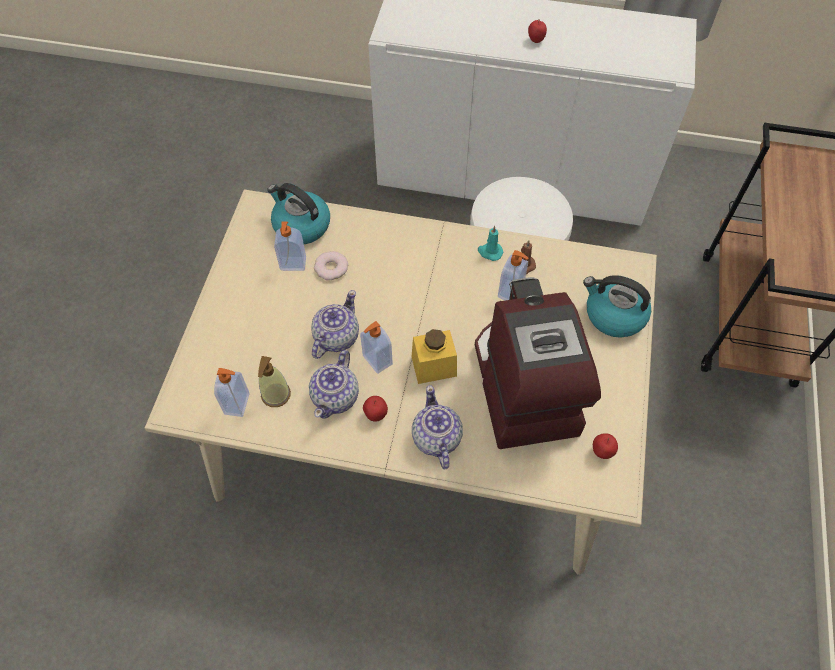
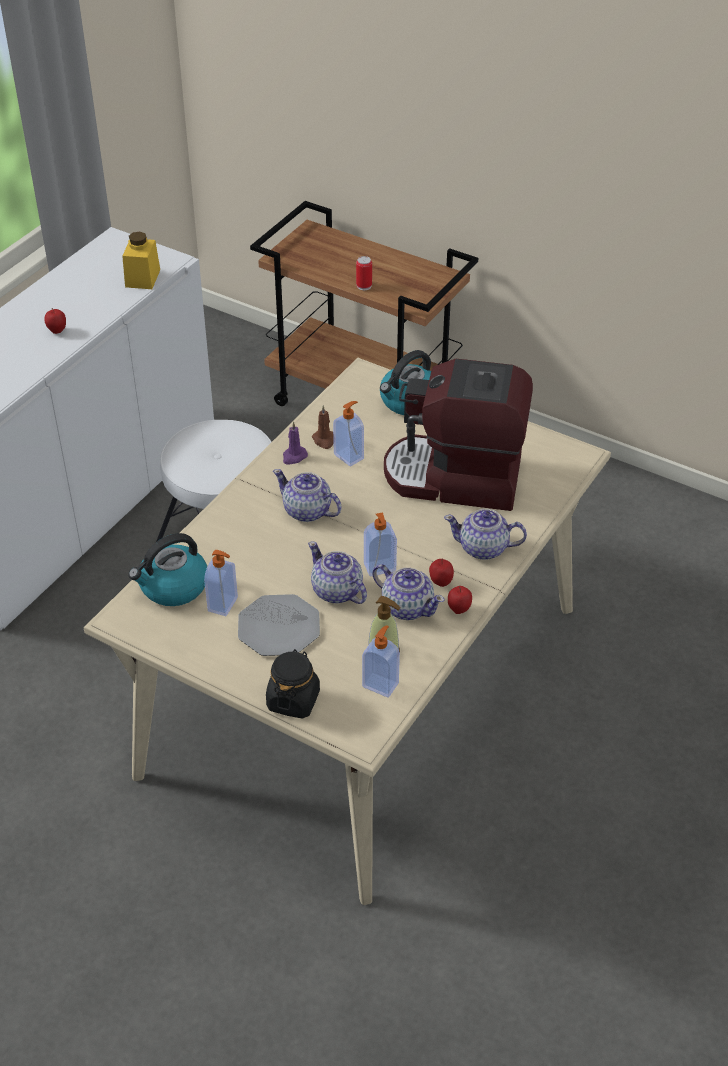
camera: 70 degrees left, 15 degrees down
(204, 346) = (293, 700): none -> black jar
(281, 309) = (279, 627): none -> plate
(331, 268) = (247, 575): donut -> none
(425, 284) = (307, 511): none -> teapot
(434, 366) = (406, 530): yellow jar -> yellow jar (142, 278)
(489, 252) = (294, 457): turquoise candle -> purple candle
(601, 452) = (540, 451): apple -> apple (459, 610)
(783, 229) = (364, 286): none -> can

